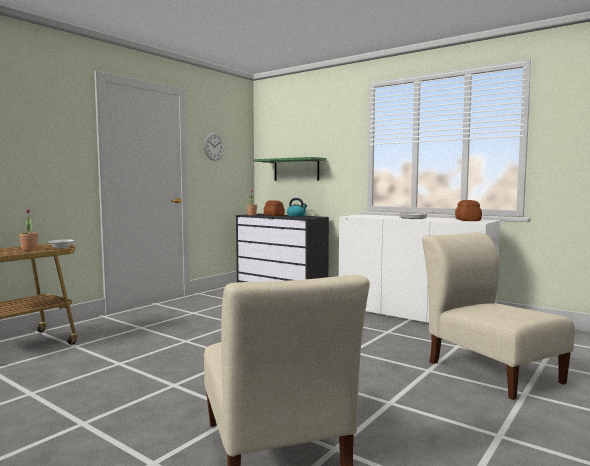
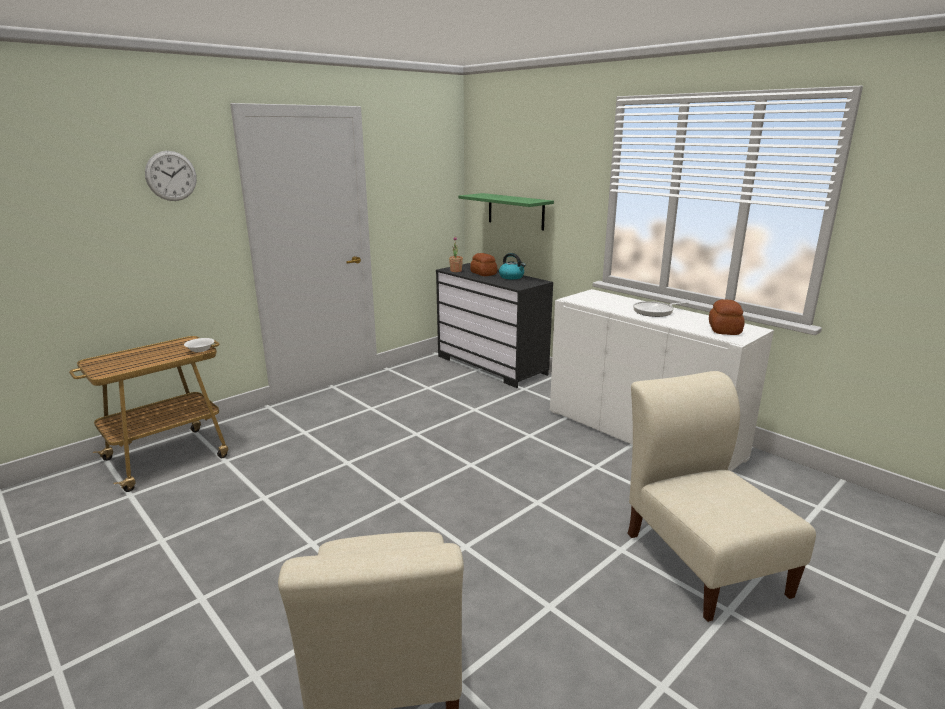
camera: 10 degrees right, 15 degrees up
(29, 249) = (164, 353): potted plant -> none
(214, 146) = (405, 180): wall clock -> wall clock (171, 176)

